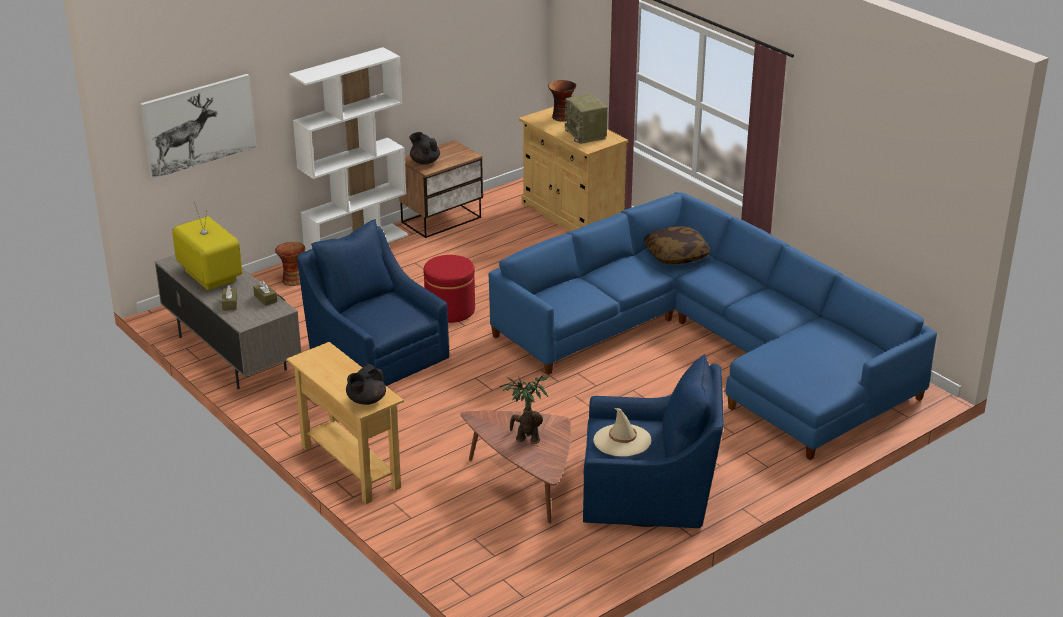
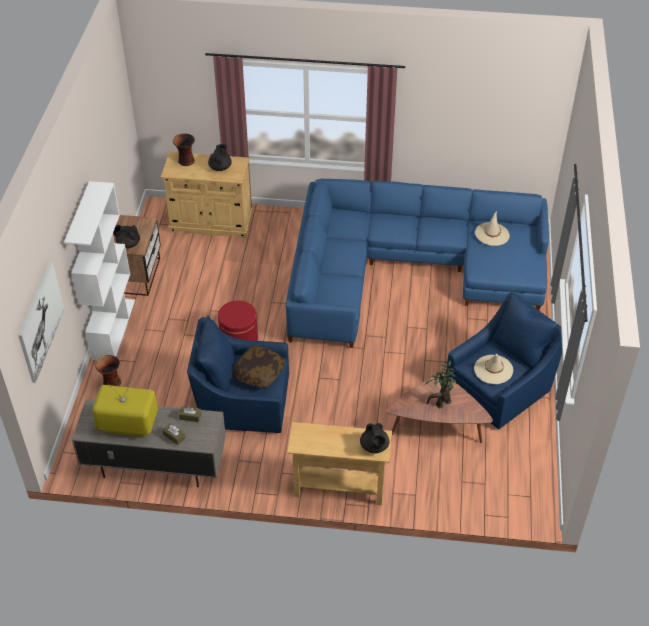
camera: 45 degrees left, 15 degrees up
(586, 134) = (220, 167): radio -> black teapot
(676, 255) = (350, 224): pillow -> pillow (259, 373)
(823, 337) = (492, 234): none -> beige hat

